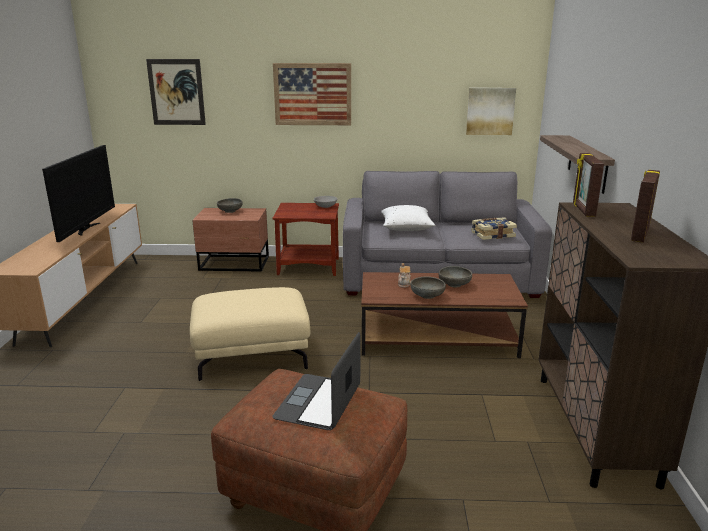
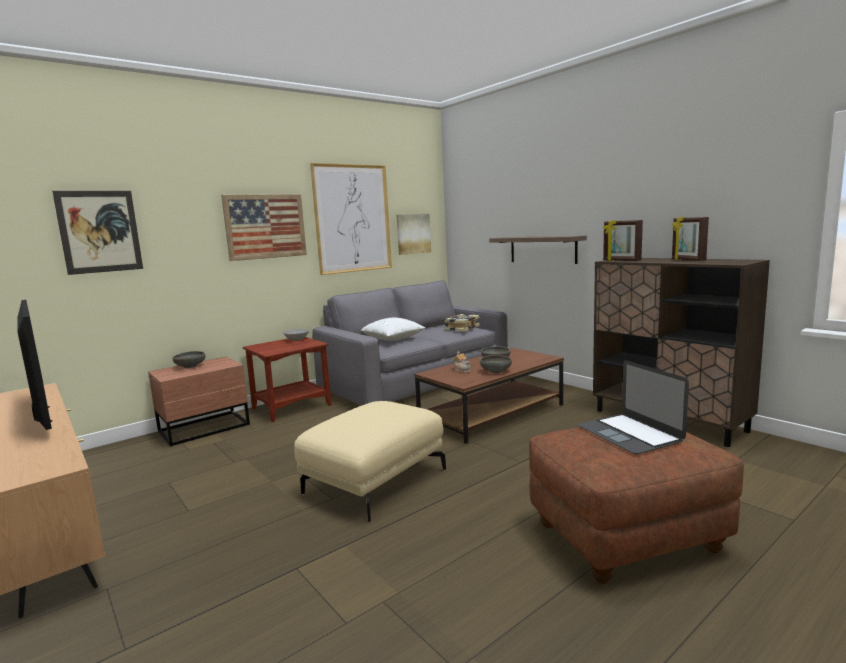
camera: 40 degrees left, 10 degrees down
(410, 90) = (352, 218): none -> picture

